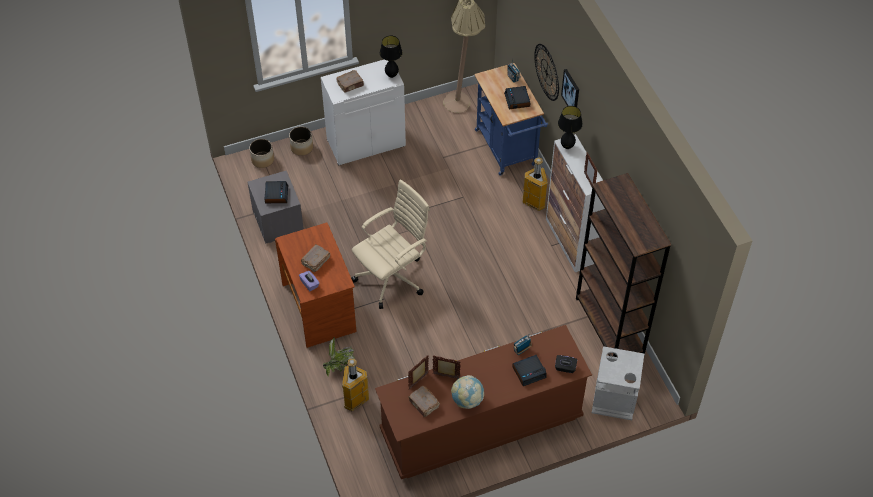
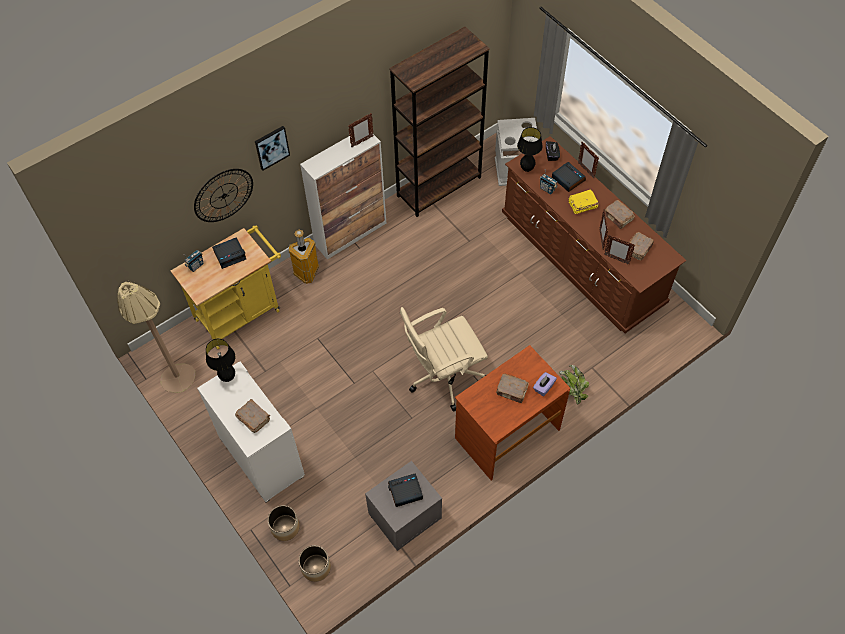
camera: 105 degrees left, 5 degrees up
(355, 400) = (600, 367): trash can -> none
(392, 277) = (443, 375): beige office chair -> beige office chair turned 60 degrees counterclockwise
(467, 400) = (618, 217): globe -> brown book
(492, 373) = (582, 205): none -> yellow book
(508, 151) = (241, 312): blue cart -> yellow cart
(536, 391) = (586, 170): none -> picture frame
(567, 146) = (319, 167): black table lamp -> black table lamp (527, 169)

